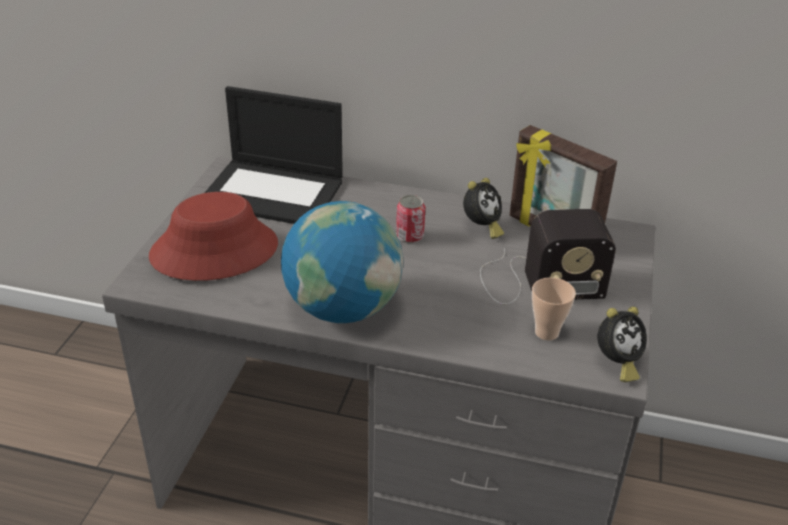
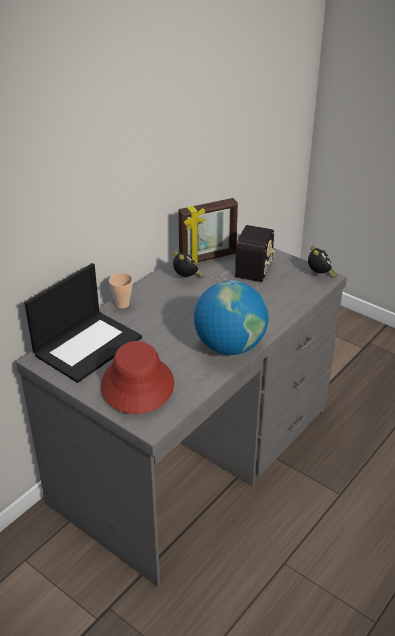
camera: 65 degrees left, 0 degrees up
(410, 236) = (177, 305): can -> none
(546, 332) = (287, 287): cup -> cup (122, 304)

